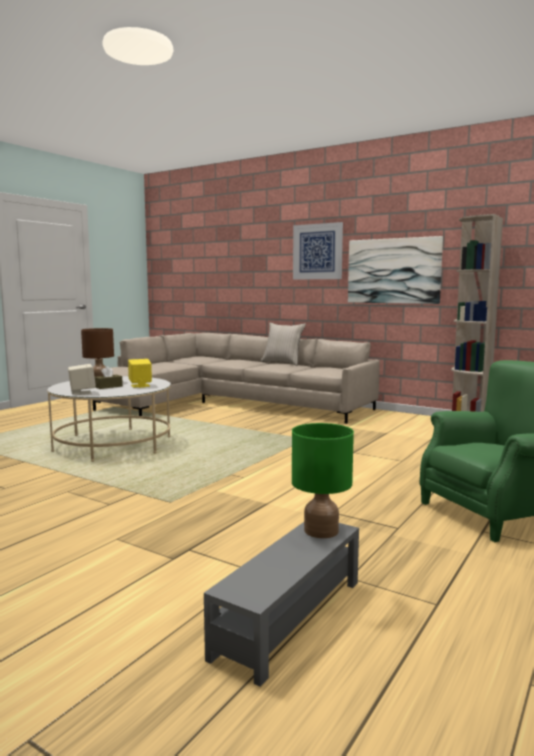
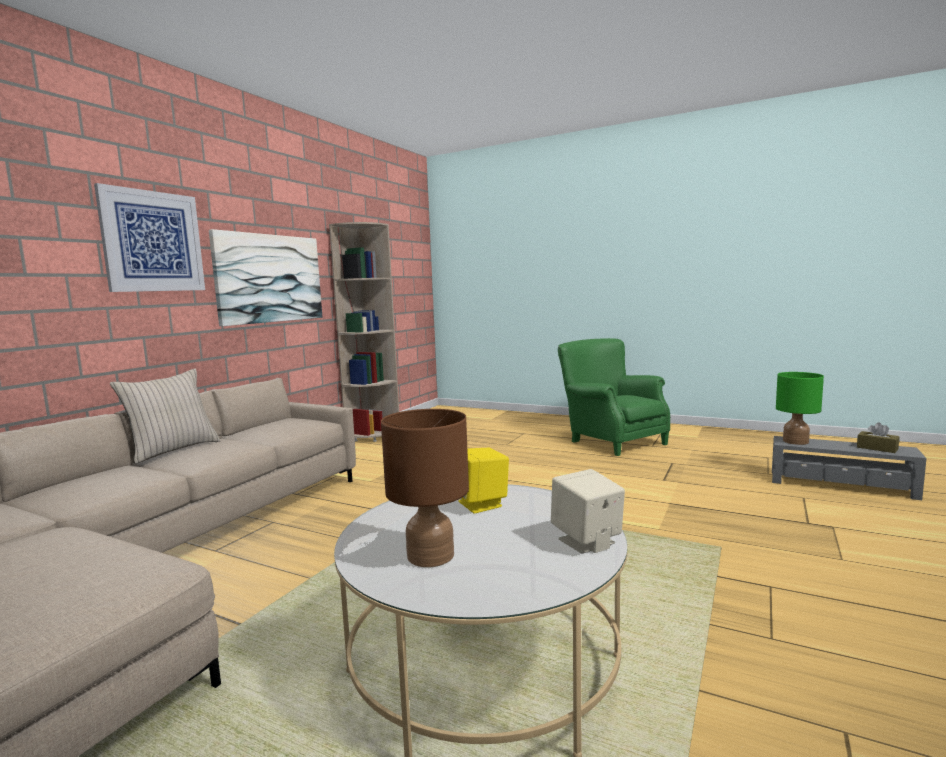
camera: 95 degrees left, 0 degrees up
(108, 386) = (499, 531): brown tissue box -> brown tissue box (877, 448)

